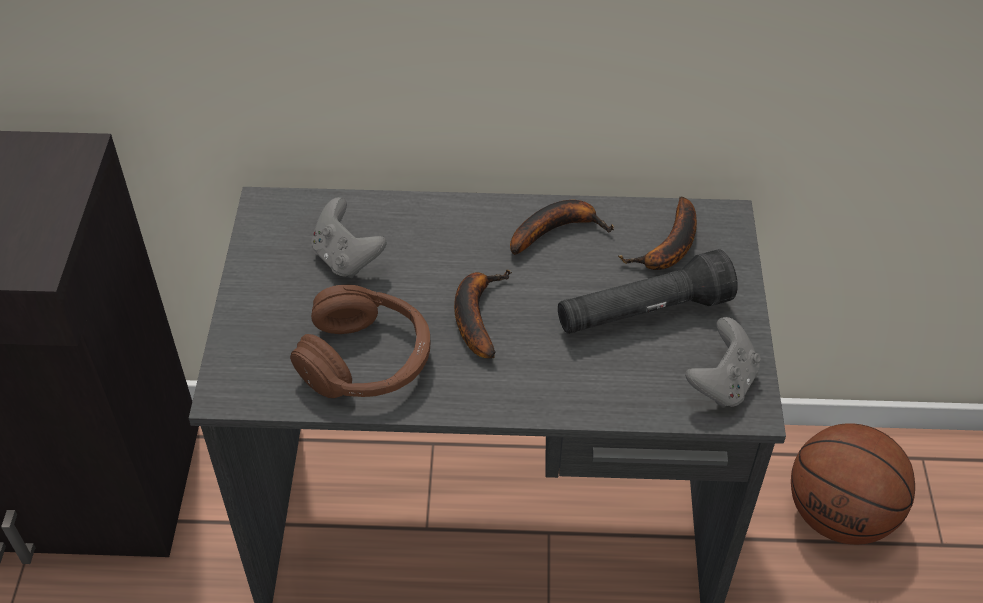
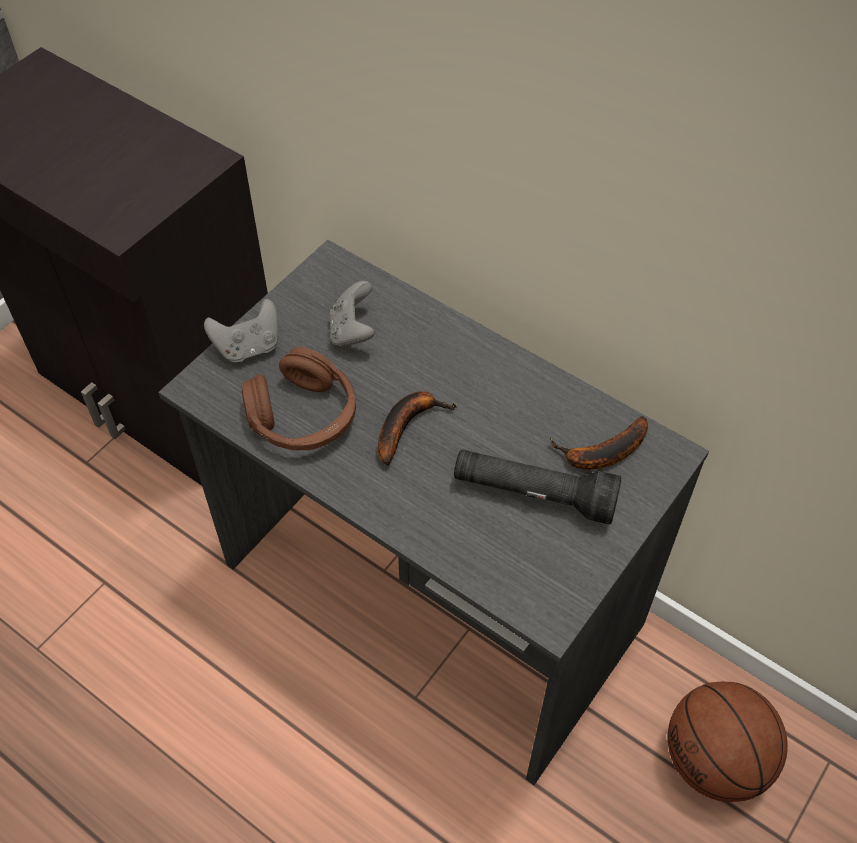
camera: 35 degrees right, 5 degrees up
(557, 229) = (525, 391): banana -> none
(722, 383) = (546, 586): grey game controller -> grey game controller (248, 347)

